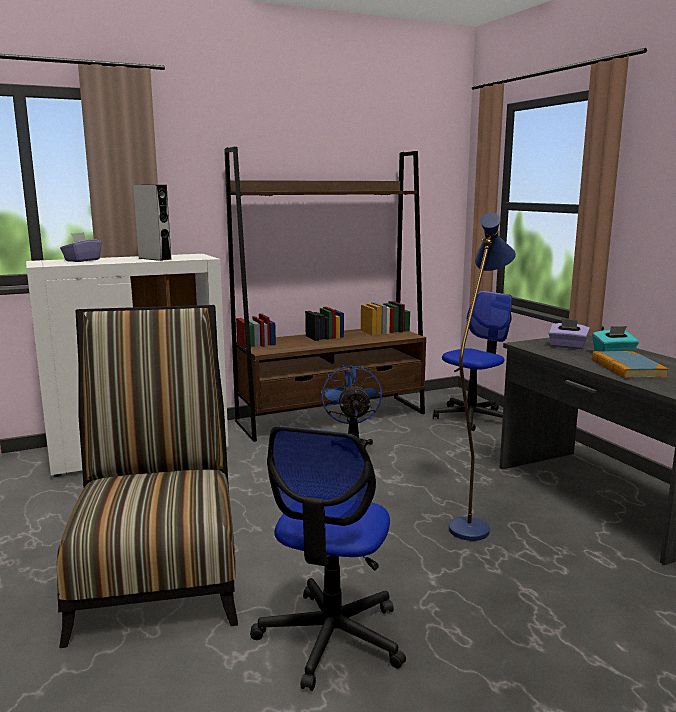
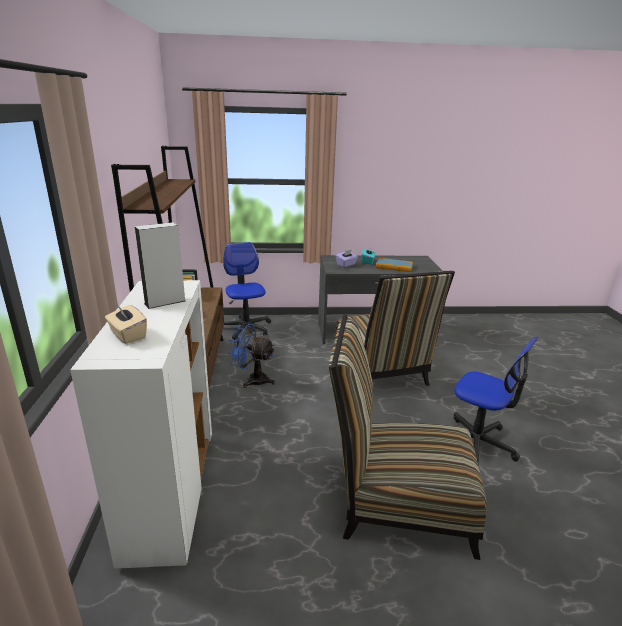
camera: 70 degrees left, 10 degrees up
(82, 260) = (127, 335): purple tissue box -> beige tissue box
(472, 523) = (381, 372): blue floor lamp -> chair

